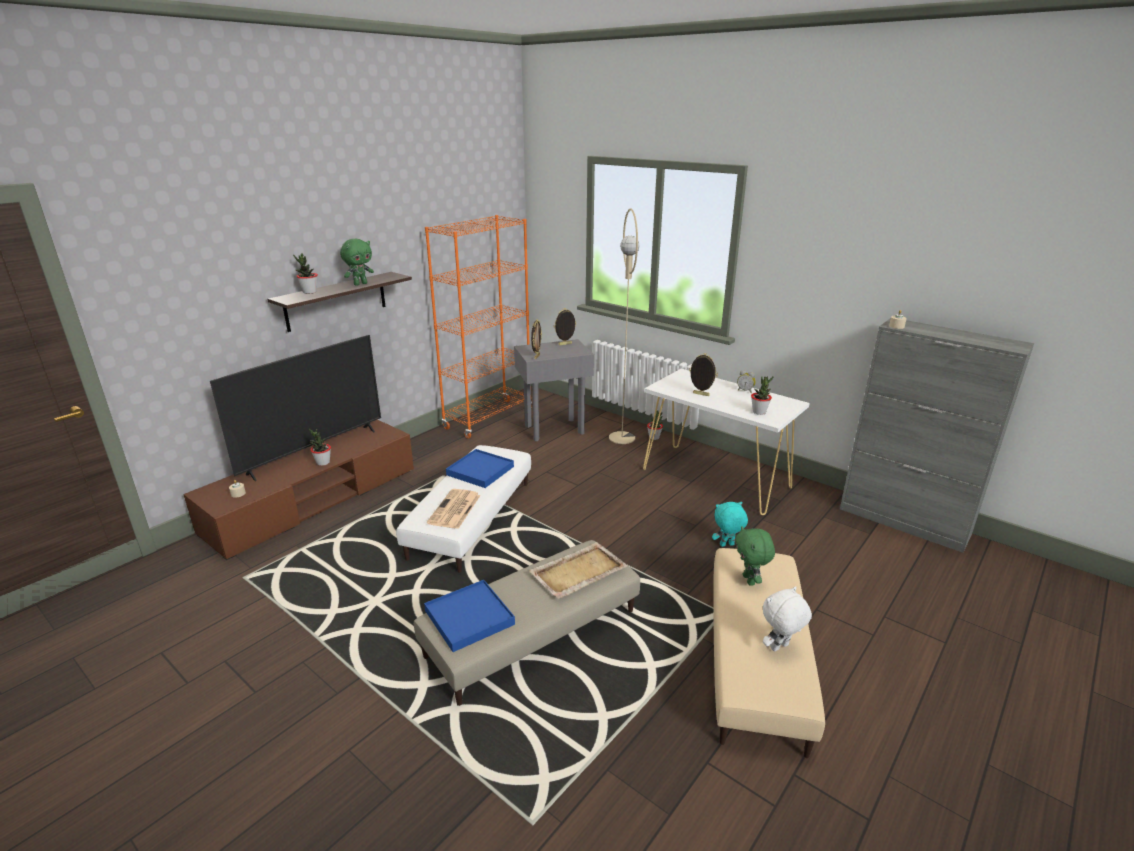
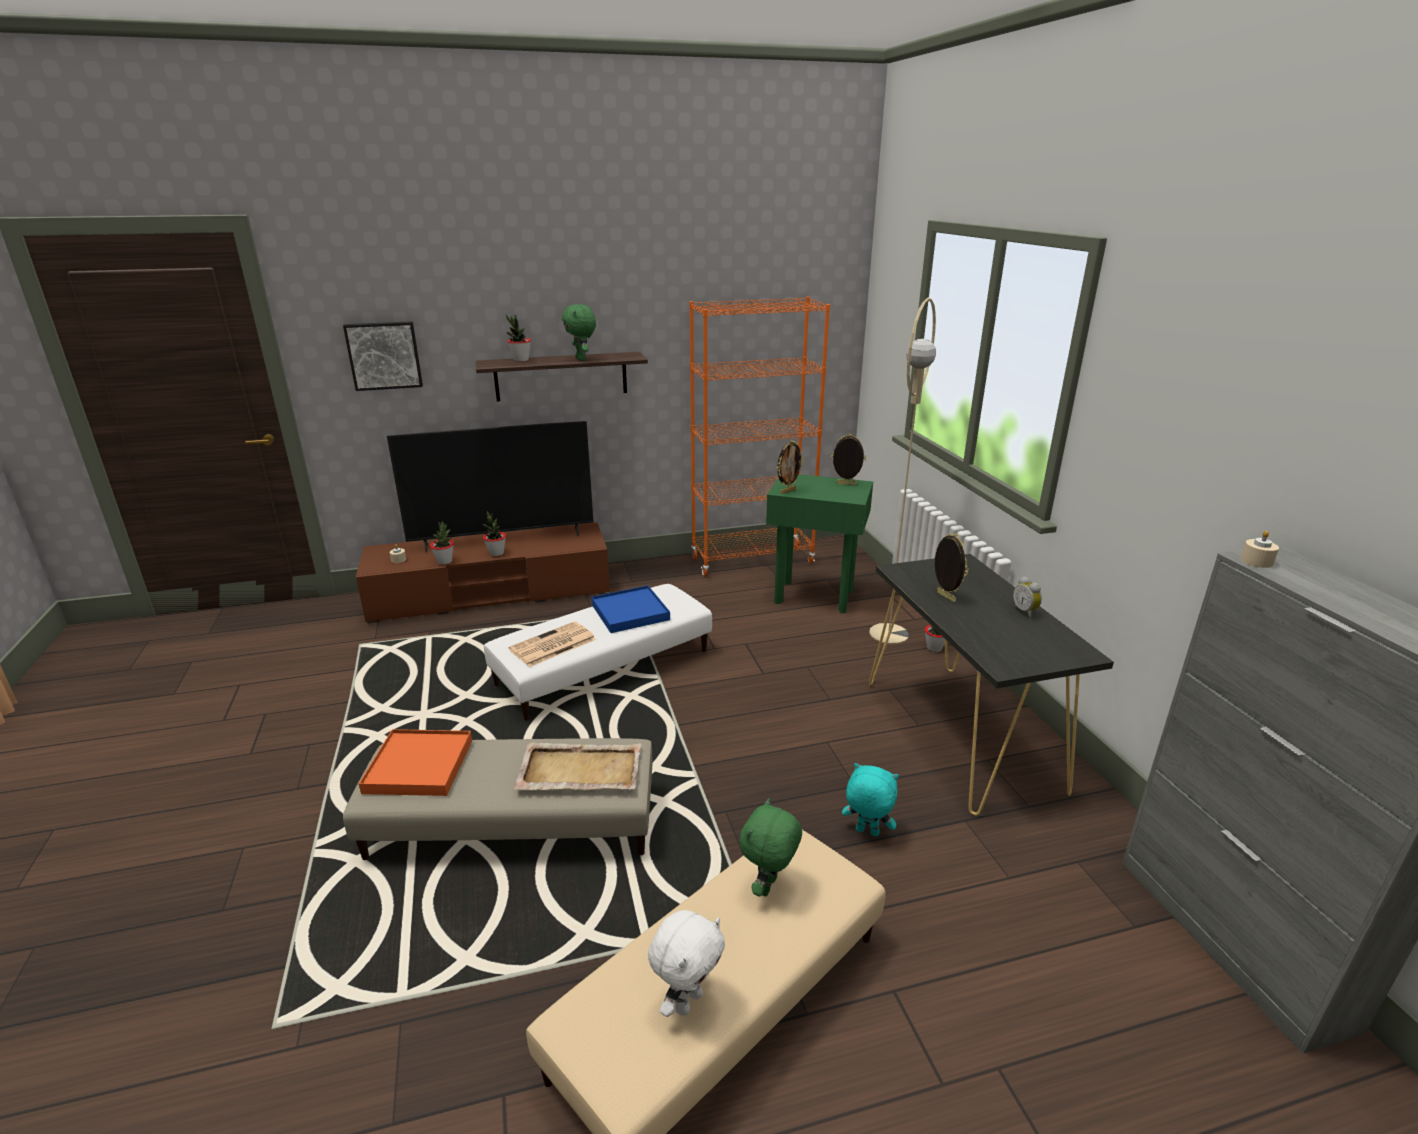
camera: 35 degrees right, 0 degrees up
(186, 307) = (384, 355): none -> picture
(360, 284) = (582, 359): green plush toy -> green plush toy turned 75 degrees clockwise
(469, 617) = (419, 766): blue tray -> orange tray
(554, 429) = (814, 595): grey side table -> green side table
(716, 478) = (961, 734): white console table -> black console table
(759, 412) = (1001, 648): potted plant -> potted plant (444, 561)
(780, 648) = (687, 1001): white plush toy -> white plush toy turned 120 degrees clockwise

